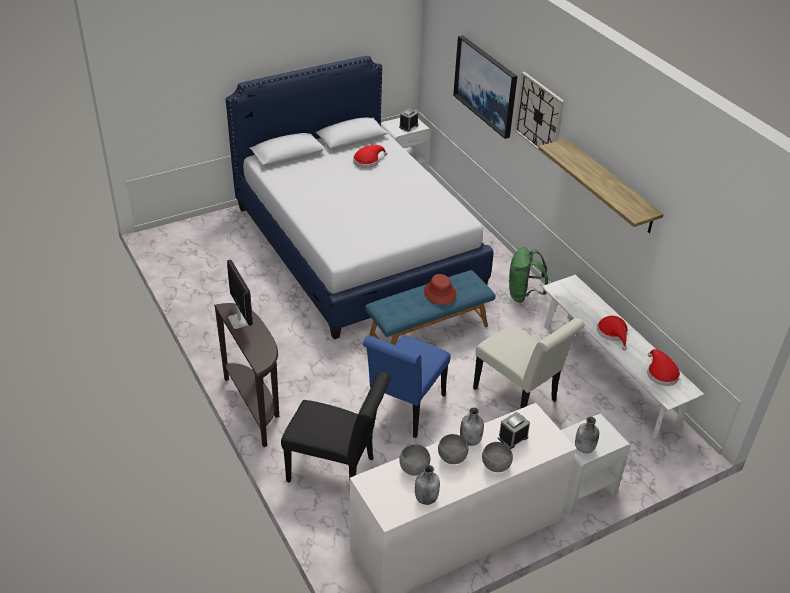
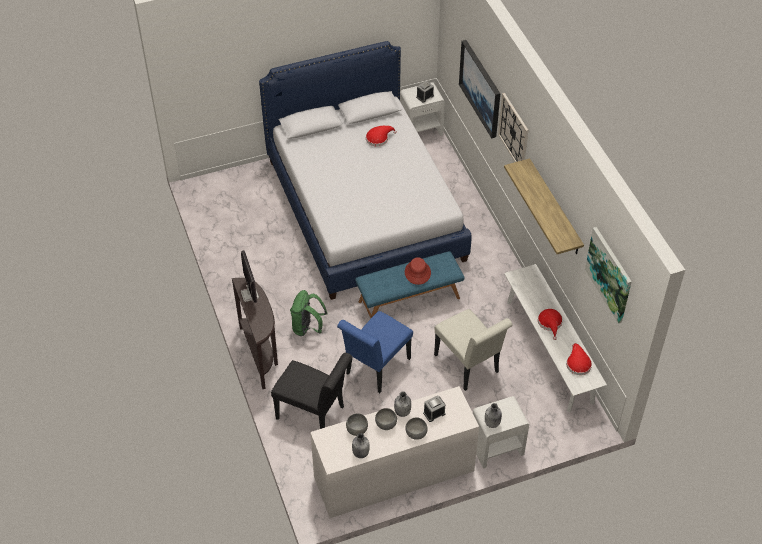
camera: 10 degrees right, 10 degrees up
(523, 295) = (497, 270): green backpack -> green backpack (307, 328)
(713, 237) = (609, 274): none -> picture

